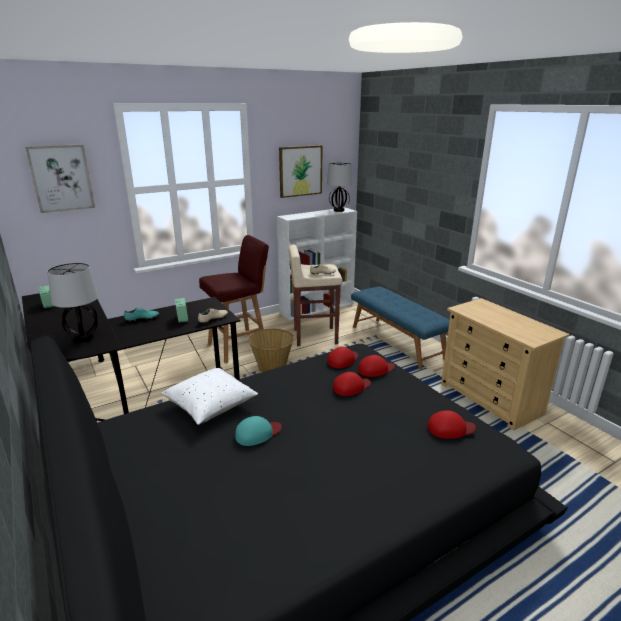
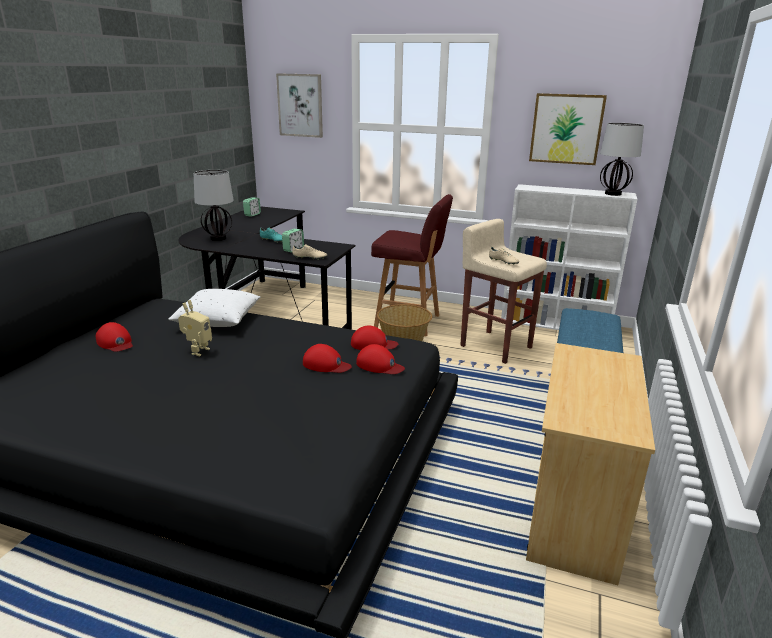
camera: 50 degrees right, 0 degrees up
(258, 433) = (198, 351): turquoise cap -> toy robot
(450, 428) = (305, 439): red cap -> red cap (115, 342)

